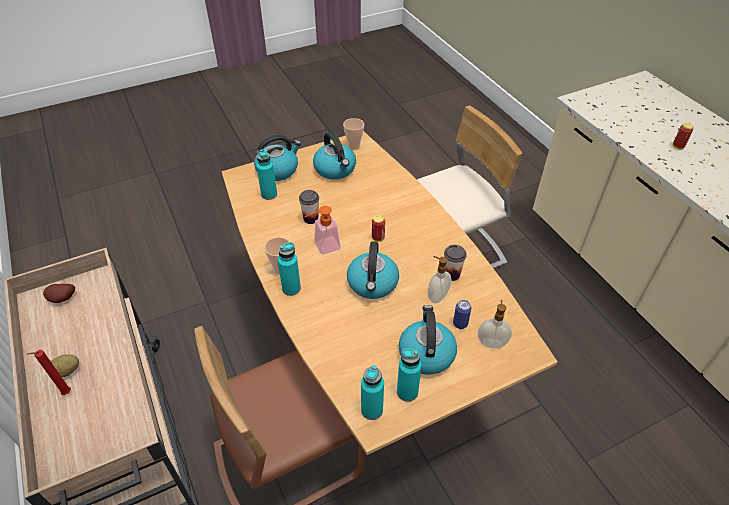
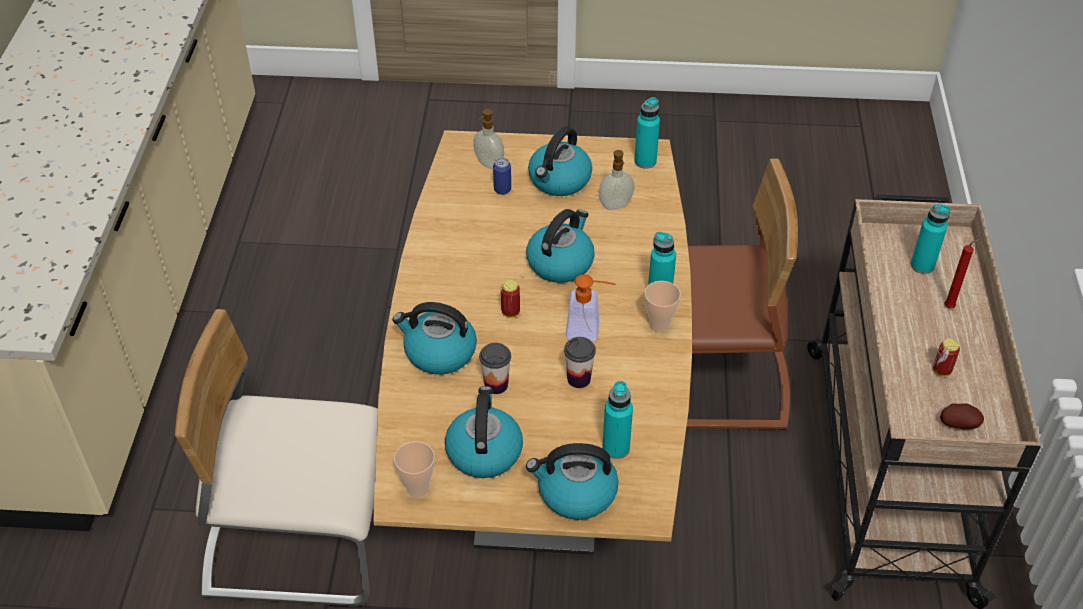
camera: 150 degrees left, 0 degrees up
(67, 371) = (949, 329): potato -> none
(398, 201) = (439, 353): none -> kettle
(407, 392) = (603, 161): turquoise bottle -> turquoise bottle (922, 265)
(437, 296) = (501, 222): soap dispenser -> soap dispenser (616, 206)
(451, 274) = (463, 236): cup -> cup (496, 385)
(677, 147) = (40, 202): can -> can (941, 371)

